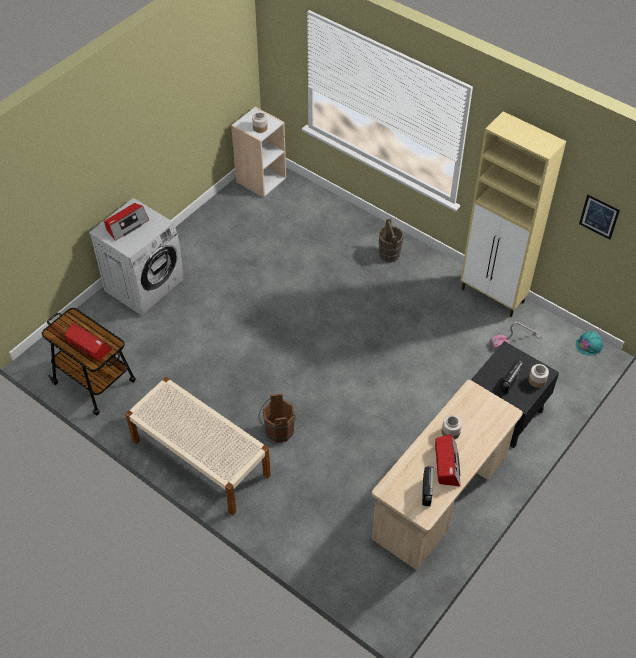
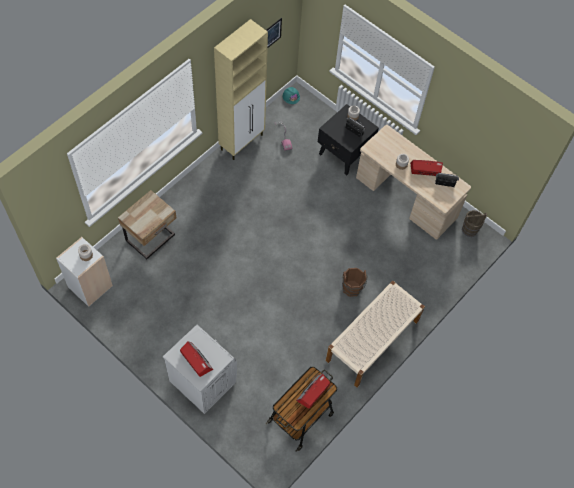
camera: 90 degrees left, 10 degrees up
(329, 223) = (151, 238): none -> beige nightstand
(389, 254) = (192, 201): brown bucket -> brown bucket (469, 230)

